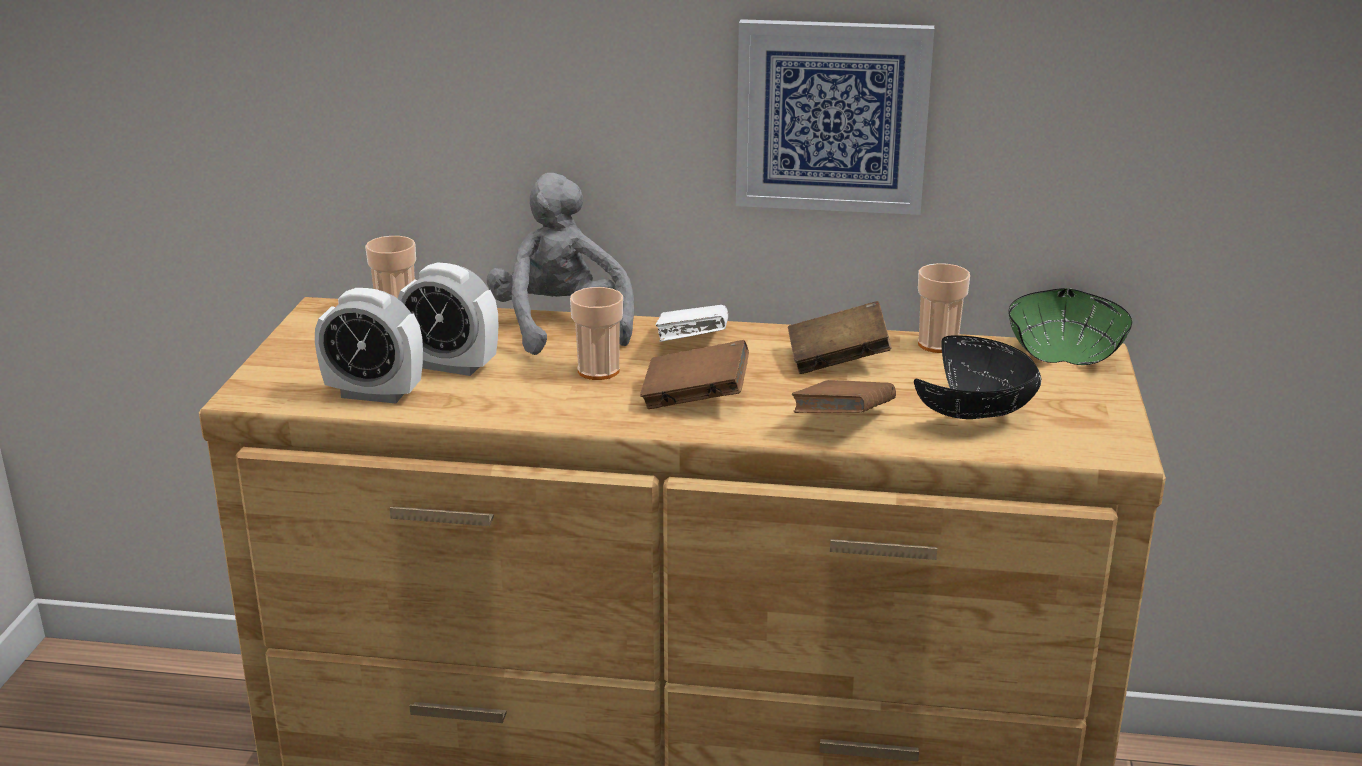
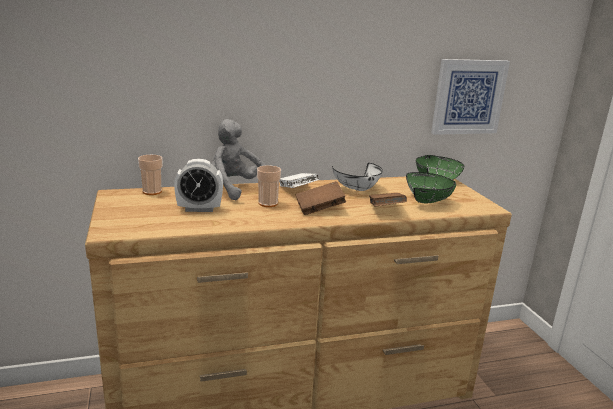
camera: 25 degrees left, 5 degrees down
(374, 394) = (173, 224): alarm clock -> none
(832, 116) = (343, 89): picture -> picture (468, 97)
(837, 361) = (359, 190): brown book -> white bowl
(938, 344) = (388, 181): cup -> none
(978, 414) = (429, 201): black bowl -> green bowl

